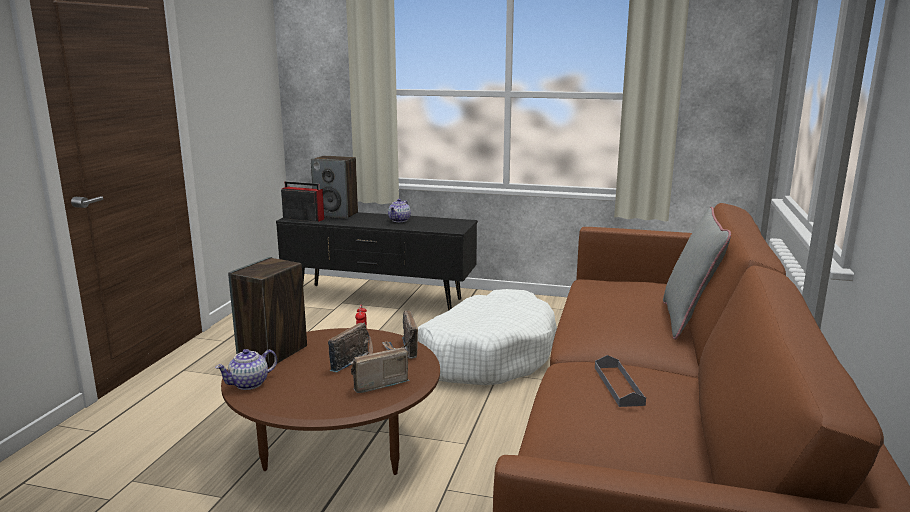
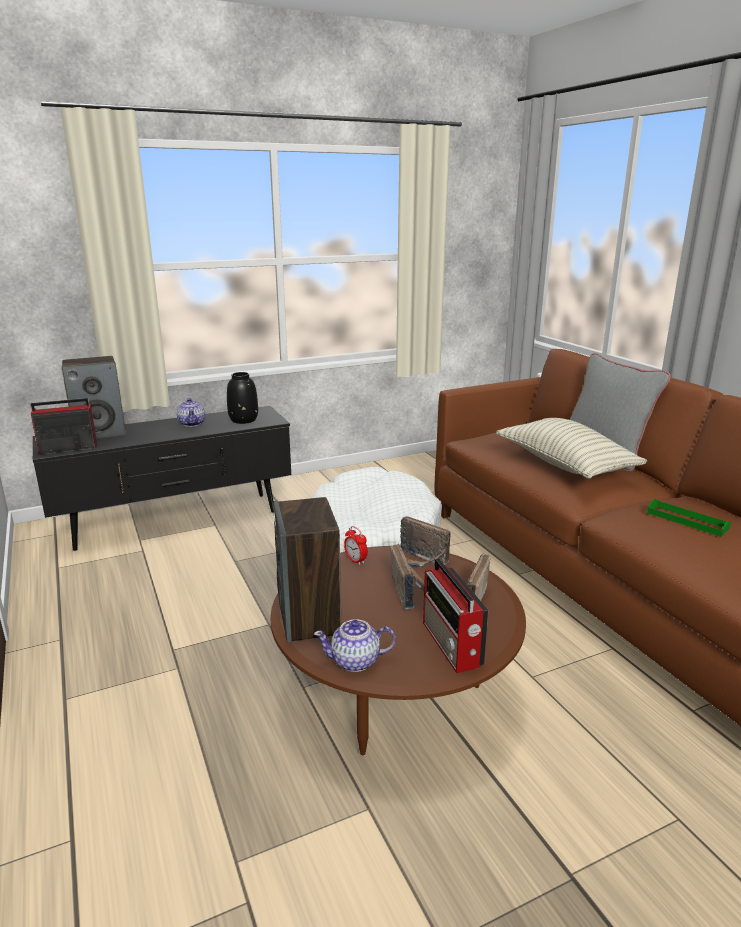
camera: 40 degrees left, 5 degrees up
(249, 384) = (356, 661): teapot -> teapot turned 75 degrees clockwise
(315, 401) = (452, 645): none -> radio
(437, 225) = (243, 420): none -> black vase
(615, 315) = (564, 465): none -> pillow
(618, 385) = (687, 520): grey tray -> green tray

